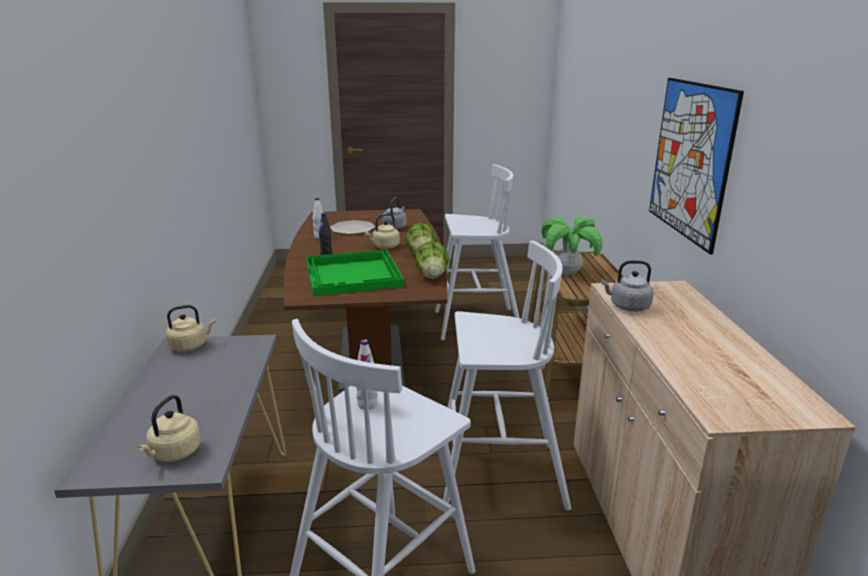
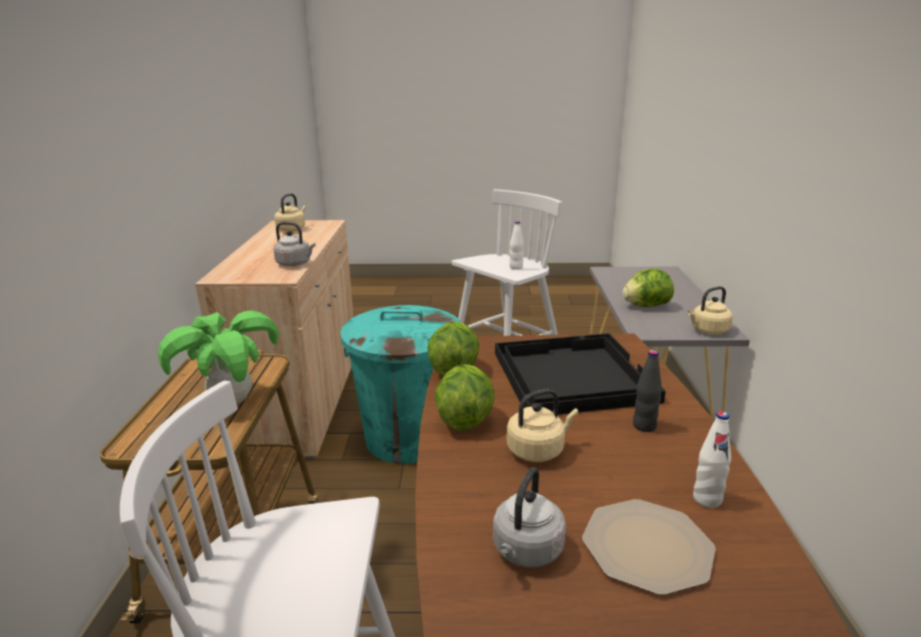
camera: 175 degrees left, 0 degrees up
(174, 453) = (629, 275): beige kettle -> beige kettle (292, 229)
(218, 379) = (646, 306): none -> lettuce
(354, 275) = (570, 376): green tray -> black tray
(497, 476) = (407, 438): white stool -> turquoise trash can
(690, 160) = (132, 175): picture -> none

